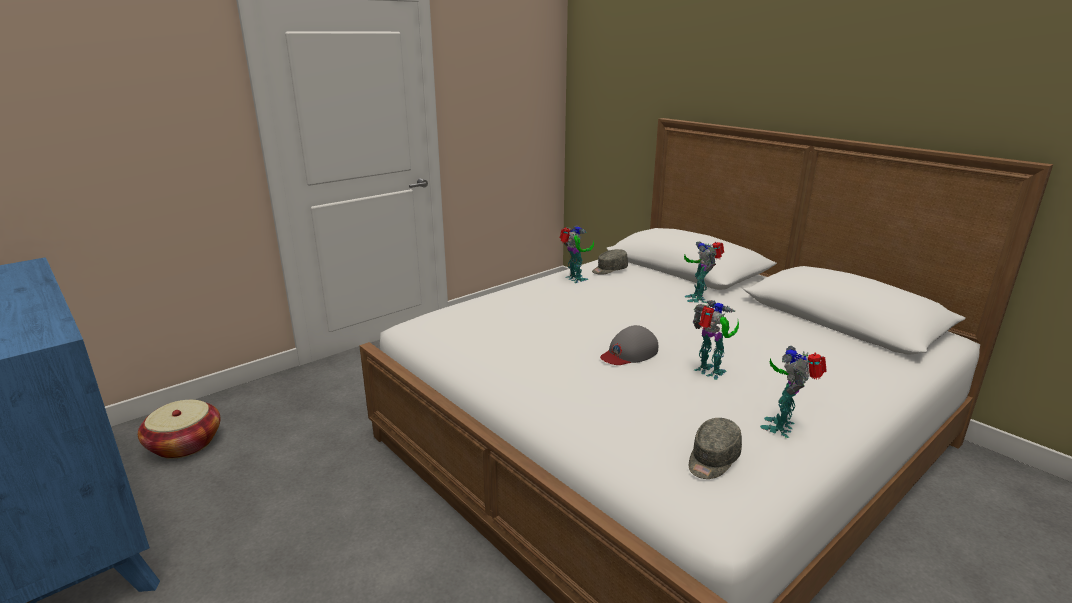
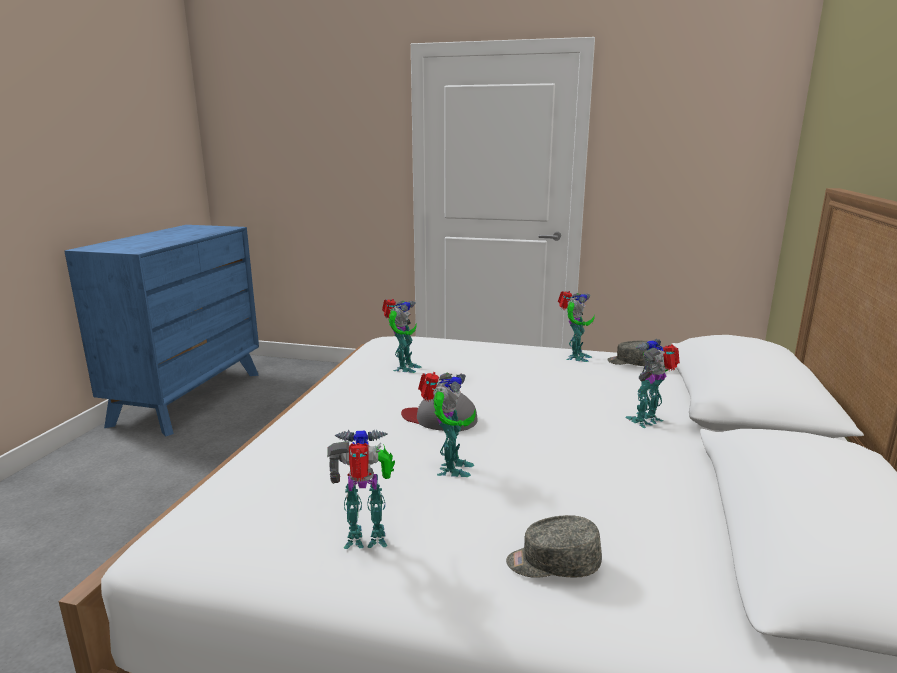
camera: 55 degrees right, 5 degrees down
(185, 444) = (294, 381): basket -> none
(510, 337) = (403, 368): none -> toy robot
(712, 460) = (258, 509): grey cap -> grey cap (552, 564)

